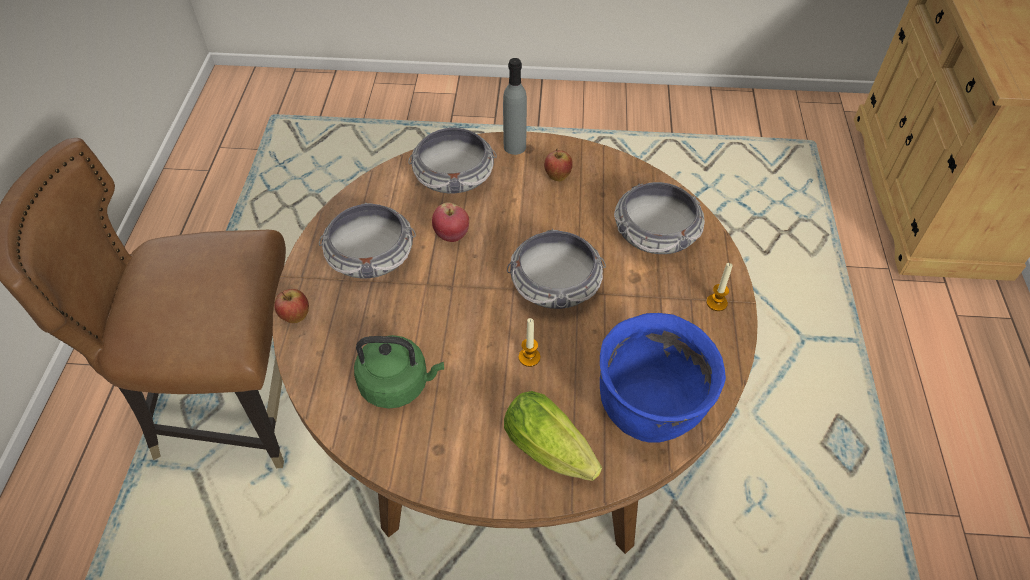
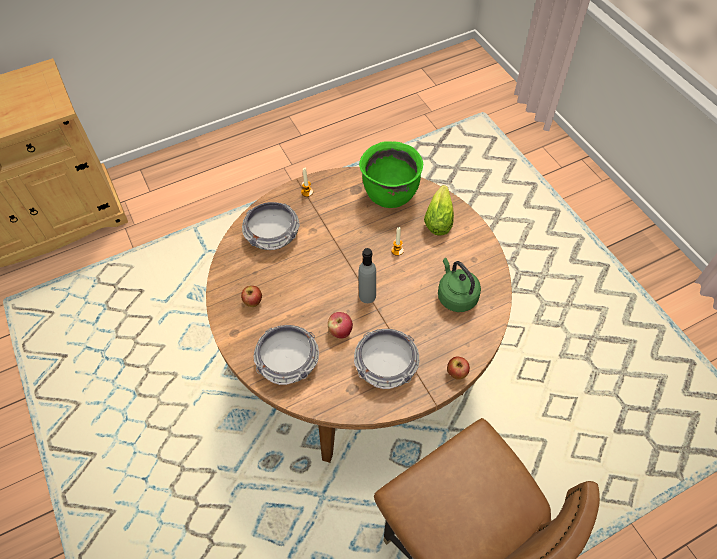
camera: 120 degrees left, 5 degrees up
(514, 146) = (237, 341): grey bottle -> grey bottle (367, 296)
(555, 284) = (342, 262): bowl -> none
(650, 409) = (390, 193): blue cooking pot -> green cooking pot

